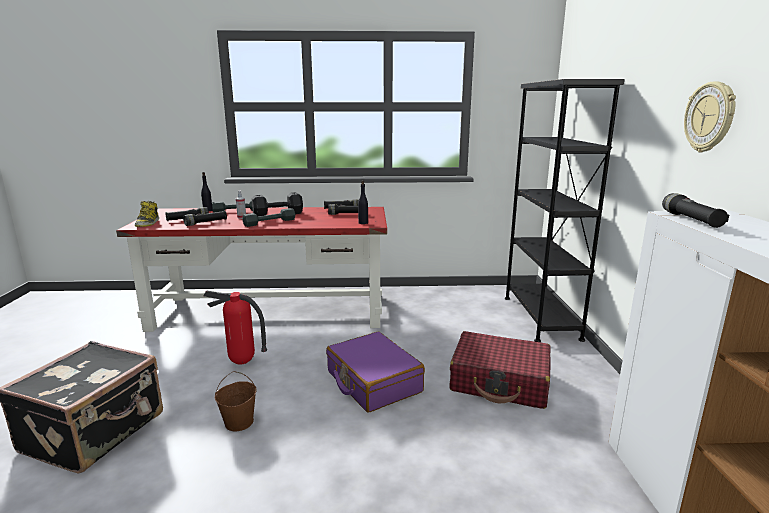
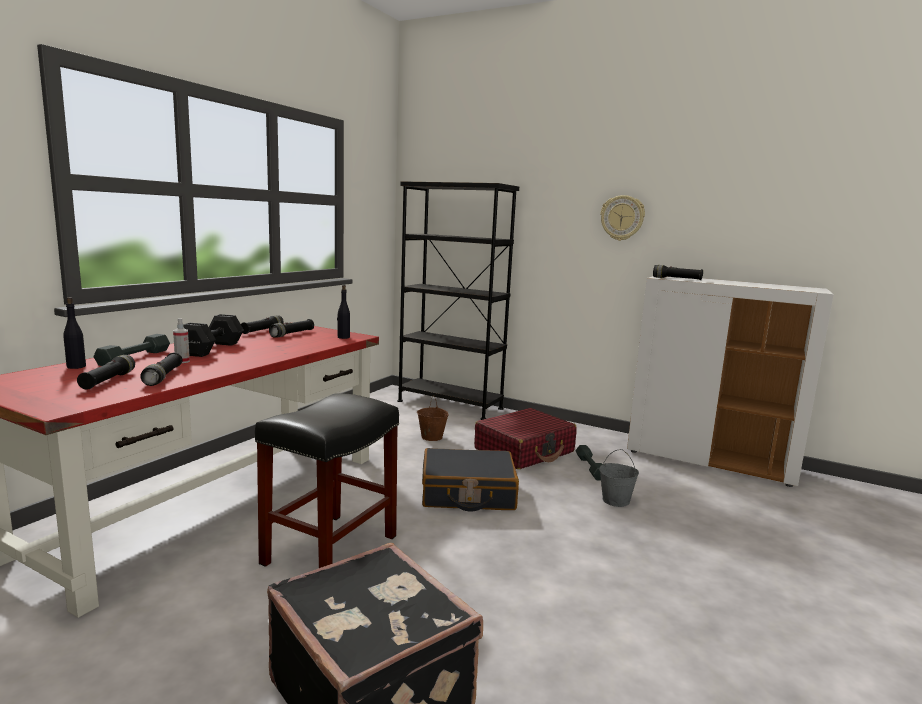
camera: 60 degrees left, 5 degrees down
(148, 223) = (58, 400): boot -> none
(239, 422) = (463, 578): brown bucket -> brown bucket (431, 437)
(241, 363) = (330, 550): fire extinguisher -> black stool
(269, 222) = (248, 357): grey dumbbell -> grey dumbbell (590, 467)
(373, 382) = (467, 493): purple suitcase -> black suitcase
(459, 468) = (616, 500): none -> grey bucket

